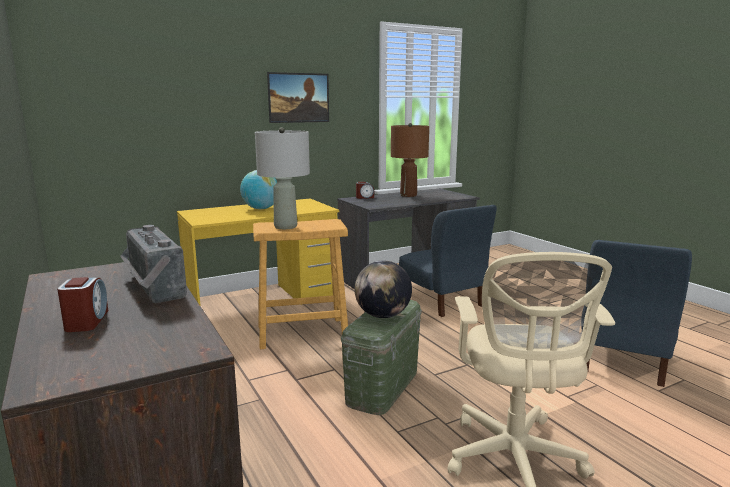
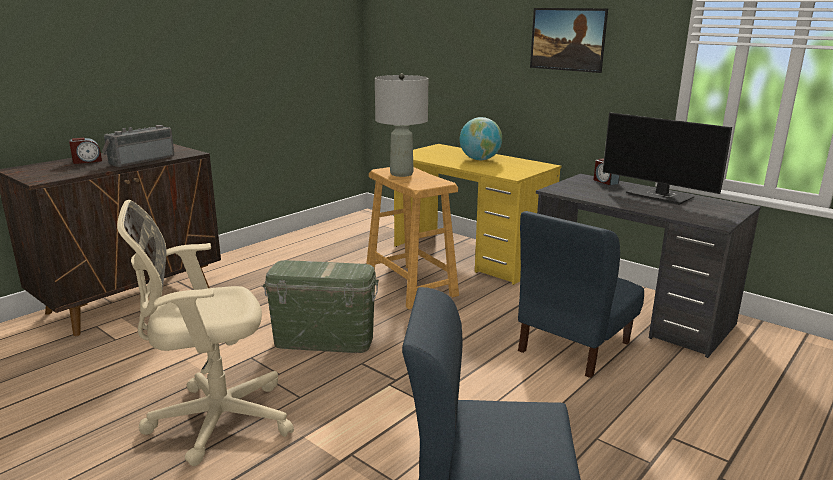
camera: 70 degrees right, 5 degrees up
(382, 315) = (317, 269): globe -> none
(408, 195) = (661, 196): brown table lamp -> monitor

